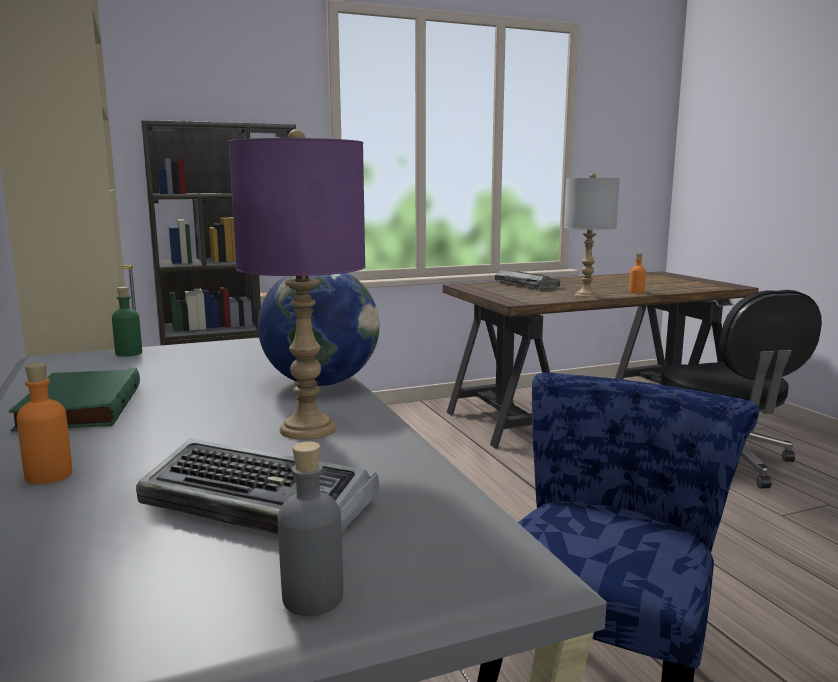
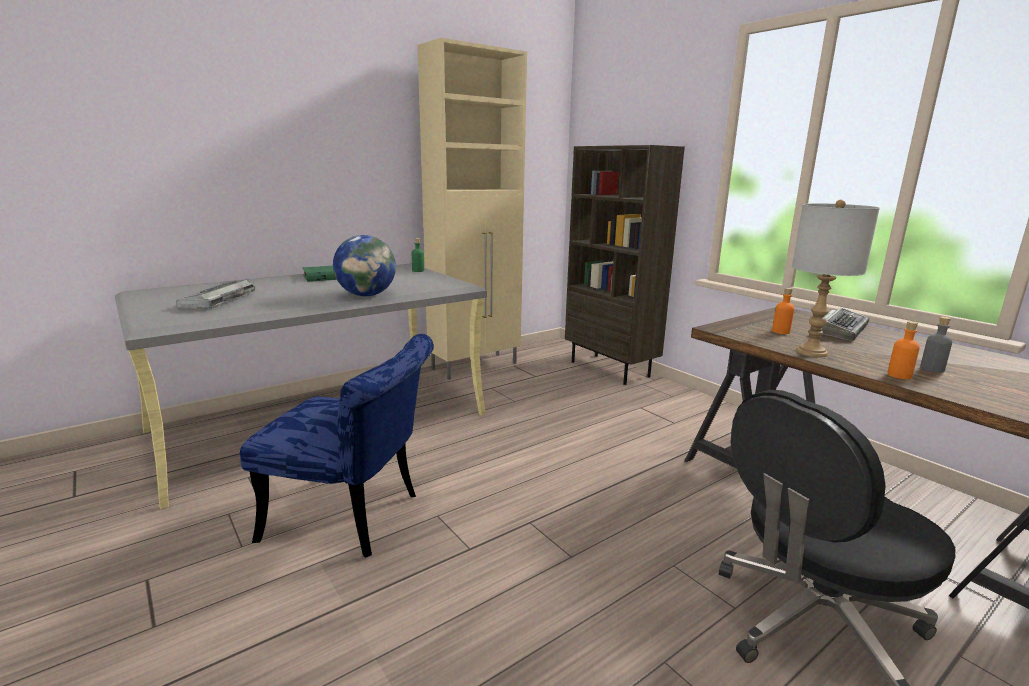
camera: 75 degrees right, 5 degrees up
(49, 475) = (258, 283): orange bottle -> orange bottle (780, 331)
(307, 429) = (294, 299): purple table lamp -> none
(312, 598) = (148, 310): grey bottle -> grey bottle (932, 369)

